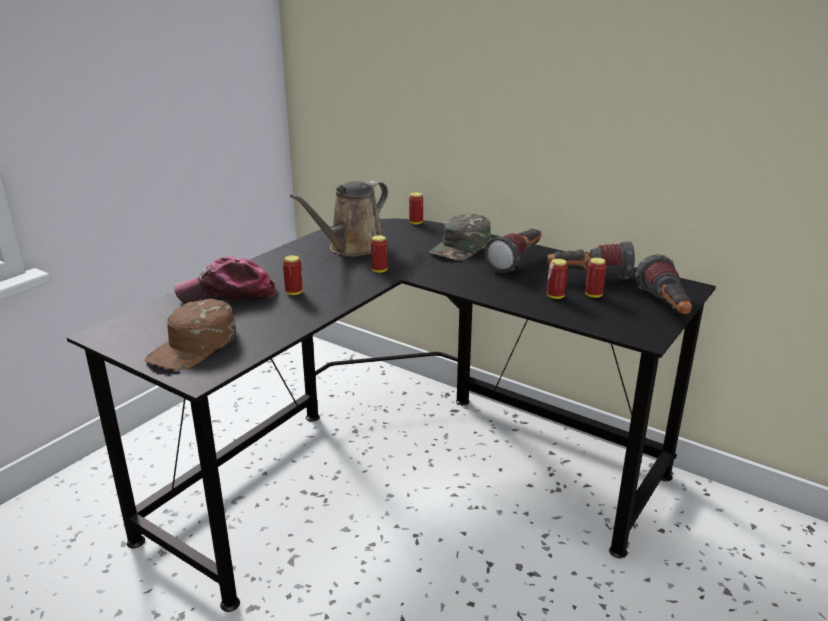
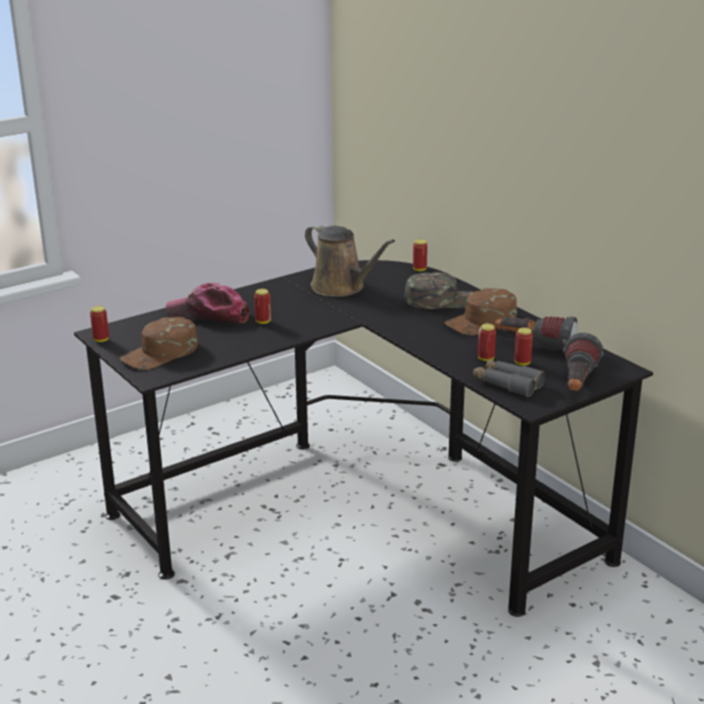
camera: 20 degrees right, 0 degrees up
(353, 248) = (341, 287): brown watering can -> brown watering can turned 105 degrees counterclockwise
(379, 270) = (349, 312): can -> can (101, 340)
(461, 247) = (441, 300): green cap -> green cap turned 150 degrees counterclockwise
(517, 262) = (481, 322): flashlight -> brown cap
(600, 318) = (507, 384): none -> grey binoculars

